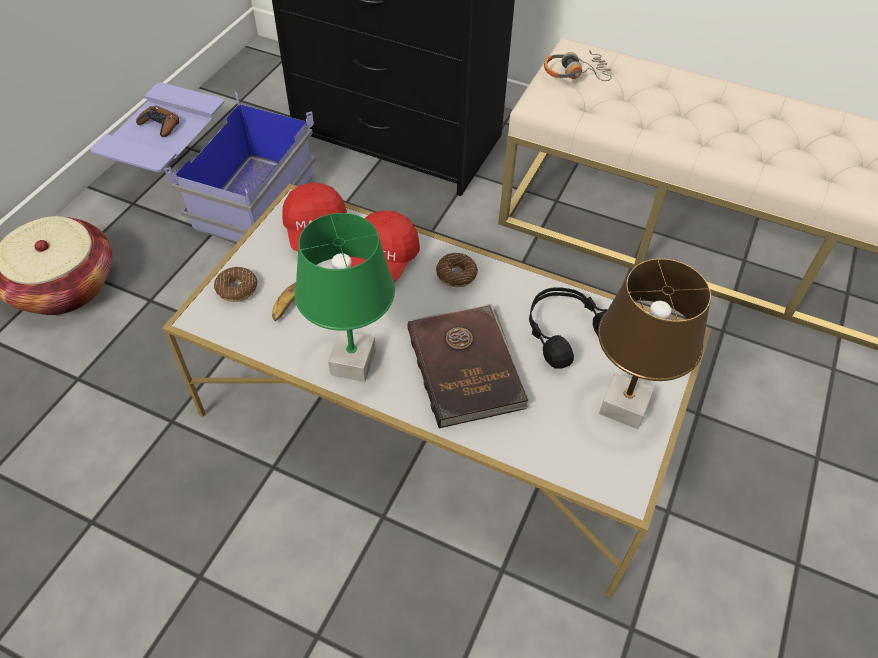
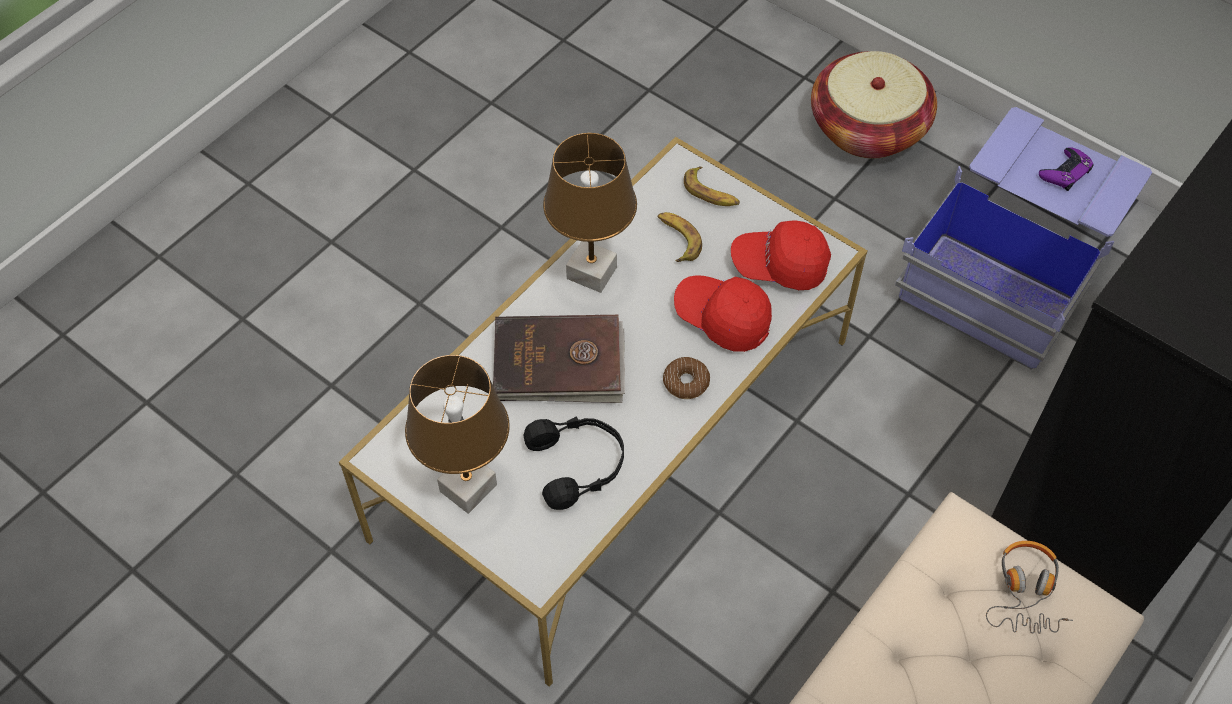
camera: 105 degrees right, 5 degrees up
(160, 125) = (1065, 172): brown game controller -> purple game controller
(237, 289) = (711, 193): donut -> banana
(352, 362) = (592, 273): green table lamp -> brown table lamp

